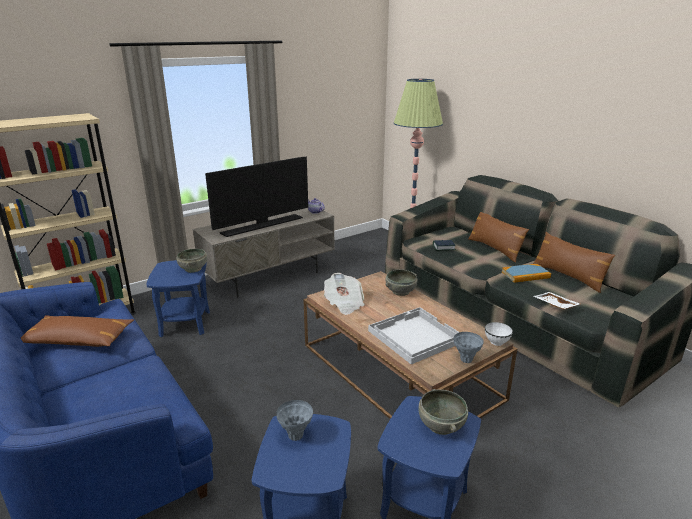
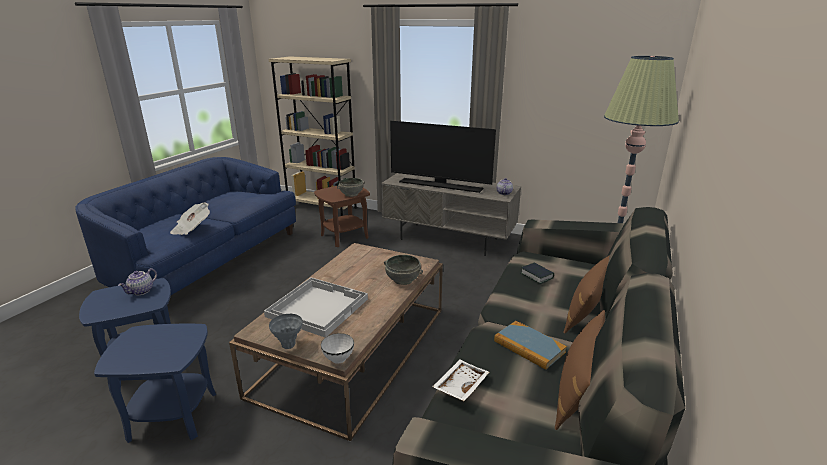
camera: 60 degrees right, 0 degrees up
(78, 340) = (228, 198): brown pillow -> none
(185, 324) = (344, 236): blue side table -> brown side table
(295, 436) = (141, 291): grey vase -> teapot
(344, 304) = (352, 260): newspaper -> newspaper (192, 229)
(440, 425) = (164, 349): grey bowl -> none

